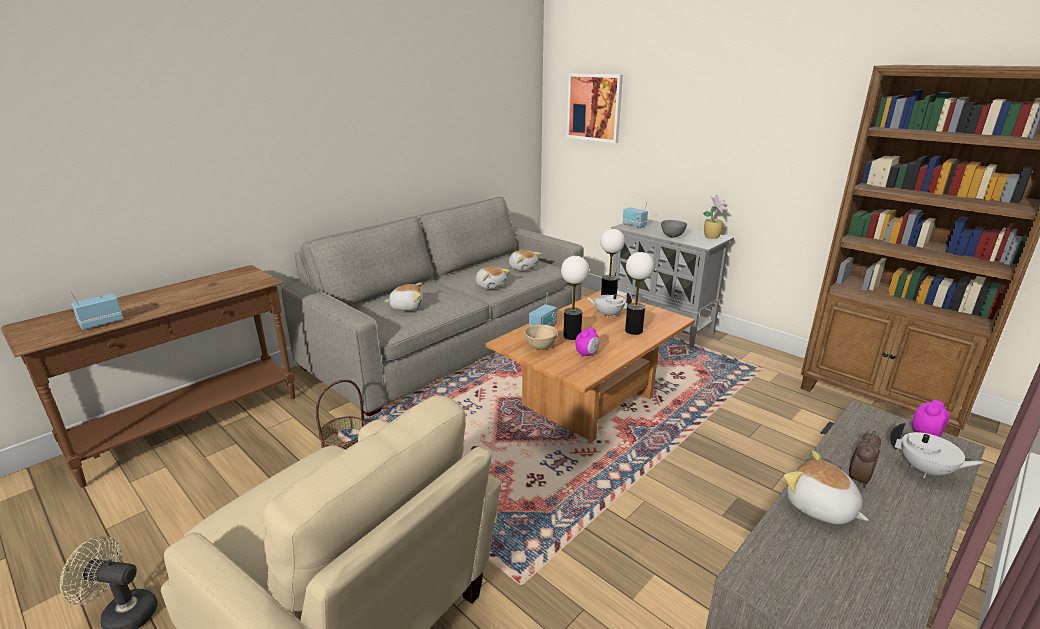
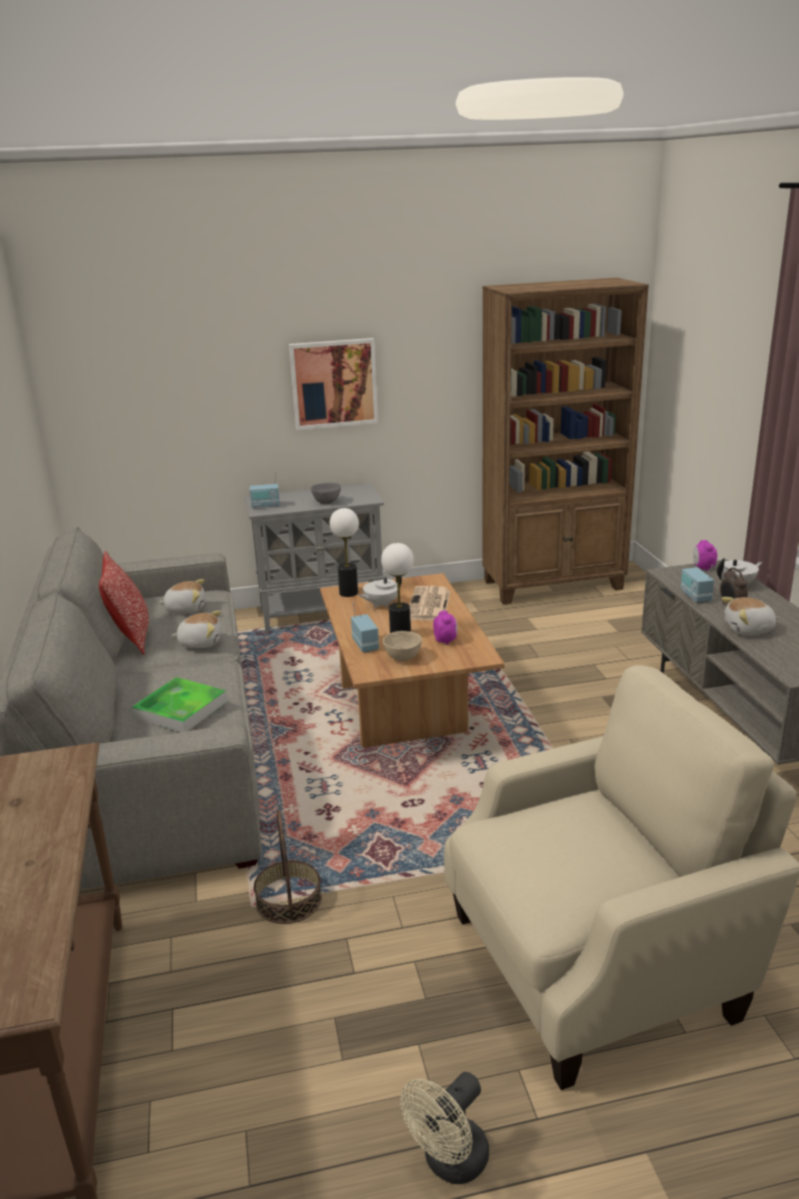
camera: 55 degrees left, 0 degrees up
(102, 323) = (44, 920): radio -> radio (695, 596)
(407, 307) = (181, 709): plush toy -> tray
(473, 268) = (131, 637): none -> pillow
(594, 107) = (135, 369): picture -> picture (334, 383)
(633, 331) = (429, 605): table lamp -> newspaper
(712, 237) = (357, 490): potted plant -> none

